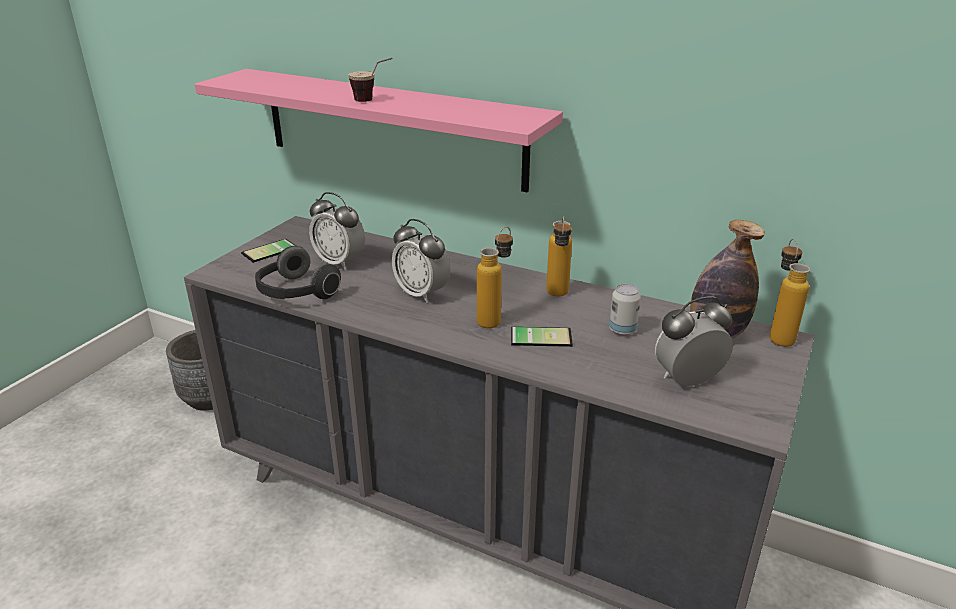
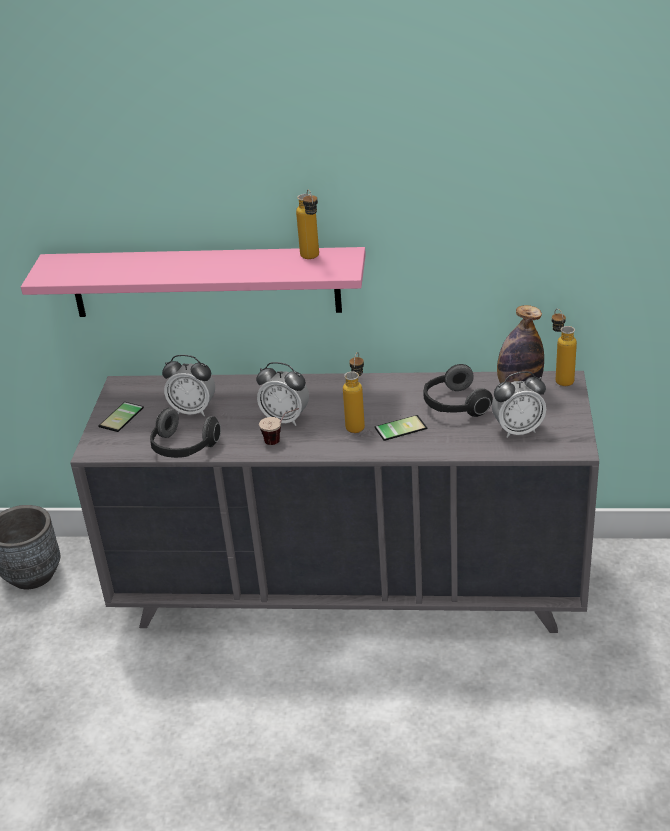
camera: 20 degrees left, 5 degrees up
(373, 101) = (207, 271): cup -> cup (281, 440)
(557, 296) = (390, 391): bottle -> bottle (312, 259)
(622, 330) = (454, 405): can -> headphones
(688, 380) = (518, 430): alarm clock -> alarm clock turned 150 degrees counterclockwise

